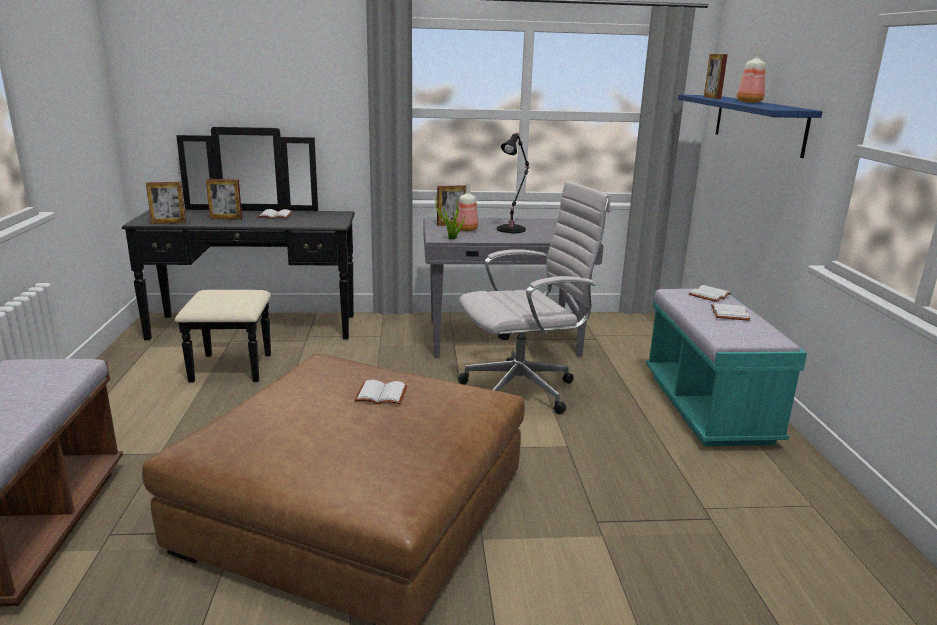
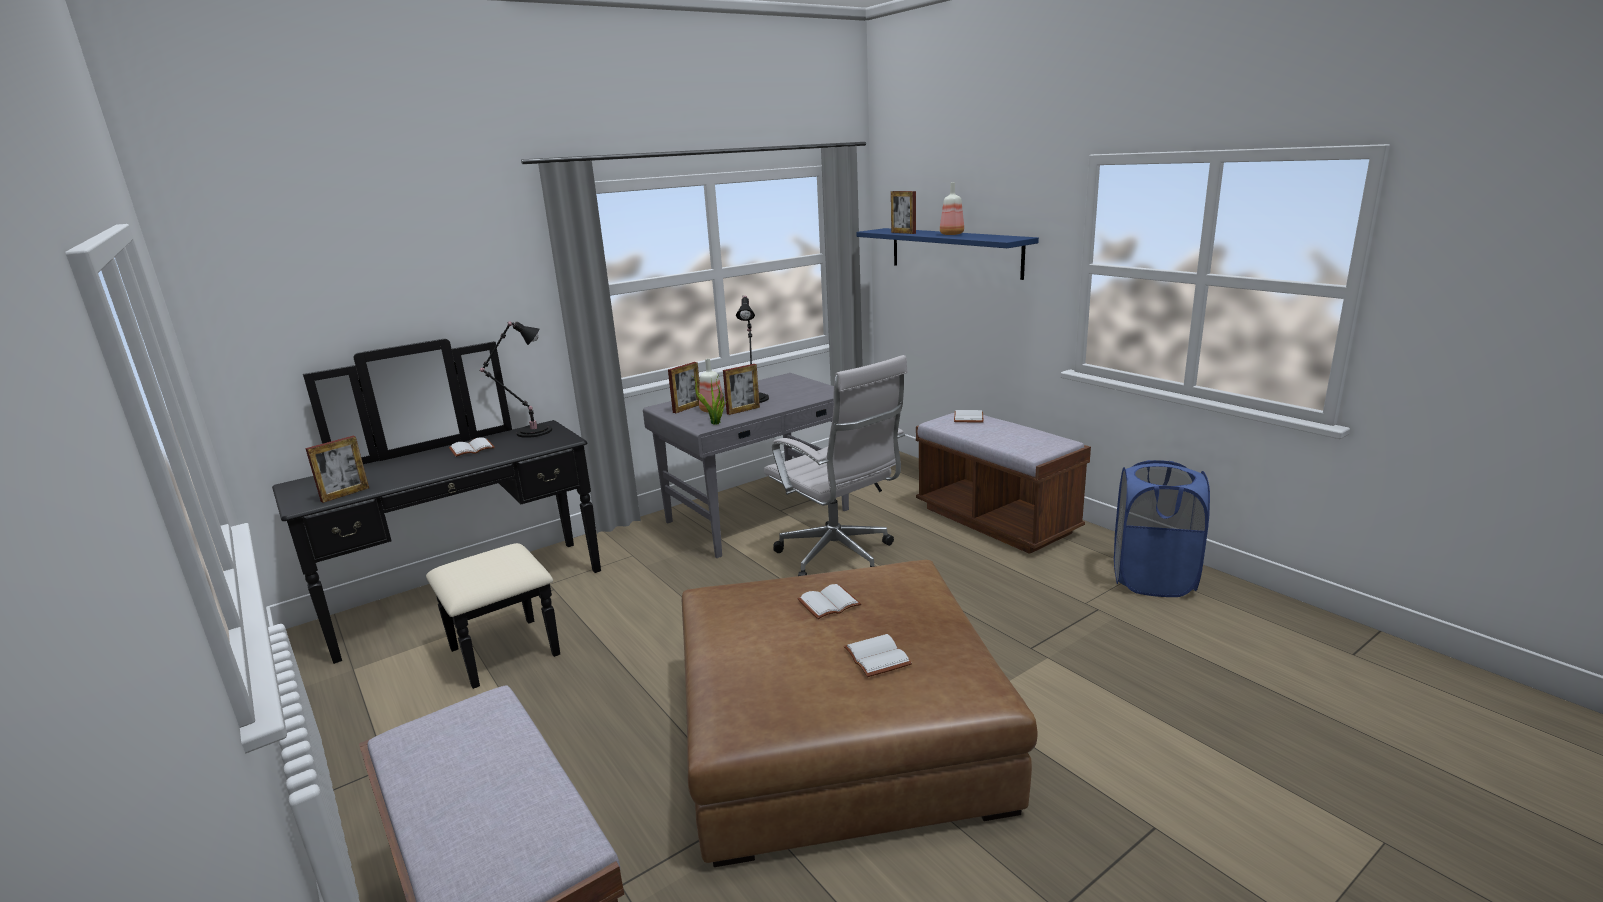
camera: 30 degrees left, 0 degrees up
(226, 218) = (414, 468): picture frame -> picture frame (743, 410)
(325, 214) = (531, 432): none -> black table lamp
(524, 390) = (839, 559): white office chair -> white office chair turned 105 degrees clockwise
(708, 408) = (996, 520): turquoise bench -> brown bench
(728, 313) = (1004, 430): white book -> white book (875, 657)
(811, 518) = (1153, 579): none -> blue laundry basket

